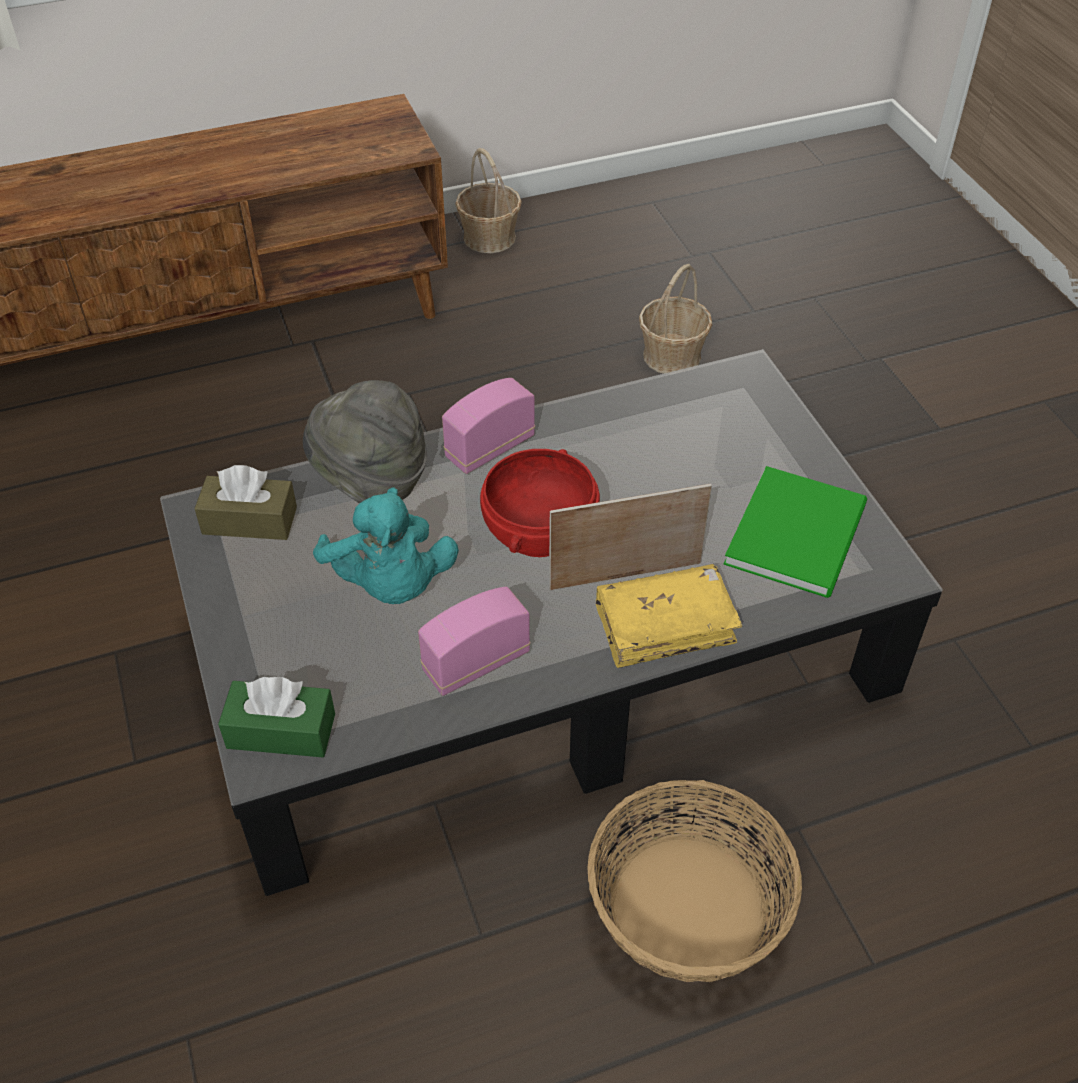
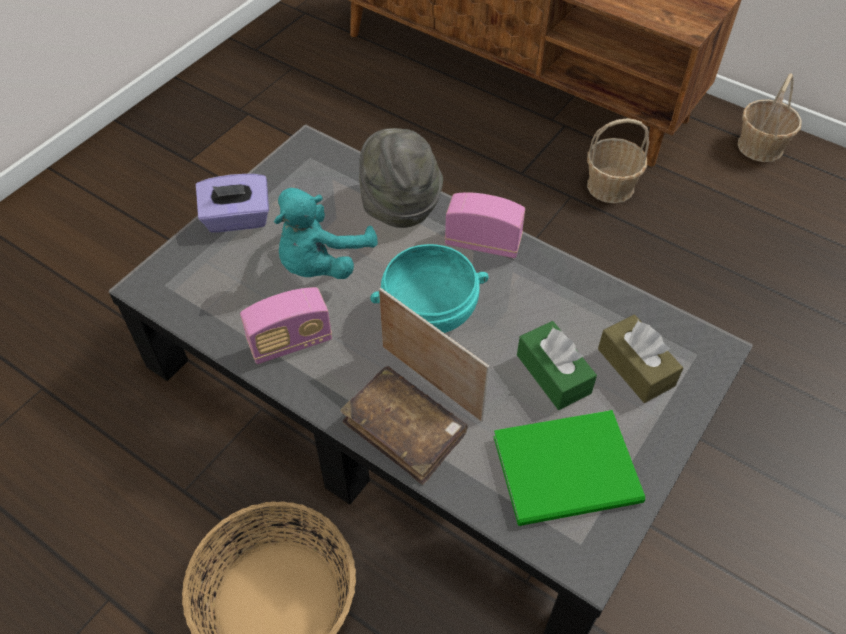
camera: 55 degrees right, 5 degrees up
(248, 626) = (237, 219): none -> purple tissue box
(249, 520) = (318, 170): brown tissue box -> brown tissue box (635, 367)
(281, 731) = (172, 280): green tissue box -> green tissue box (553, 374)
(476, 662) = (290, 342): radio -> radio turned 135 degrees clockwise
(541, 533) = (429, 314): red bowl -> turquoise bowl
(665, 625) = (404, 430): yellow book -> brown book
(672, 356) = (766, 314): basket -> basket (611, 186)

